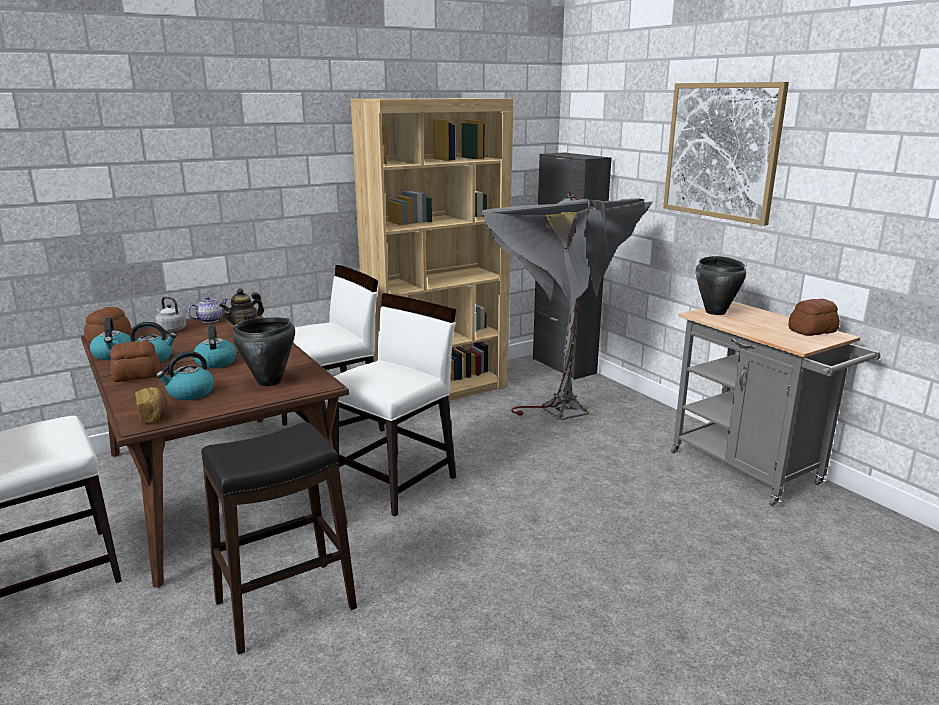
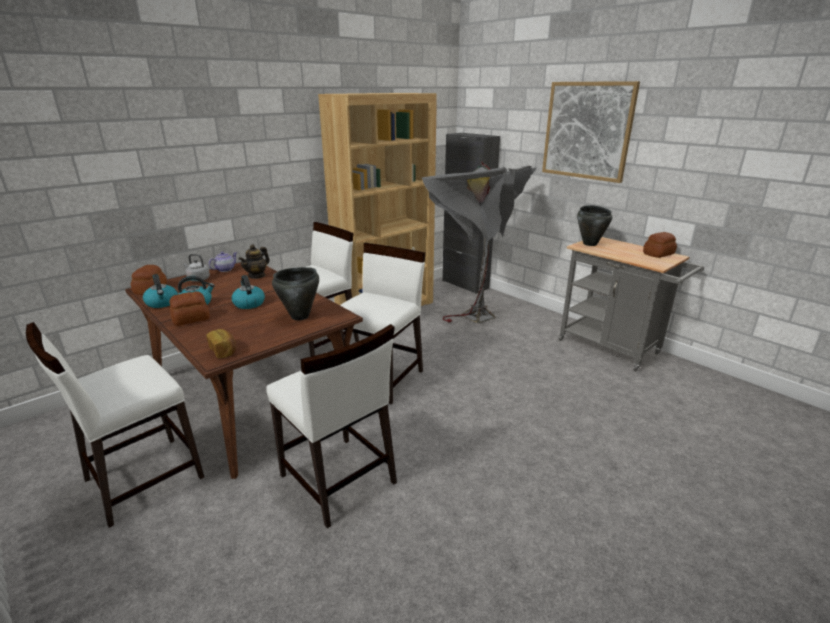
camera: 10 degrees left, 5 degrees up
(190, 393) = (242, 330): kettle -> none
(285, 605) = (338, 480): black stool -> white chair

